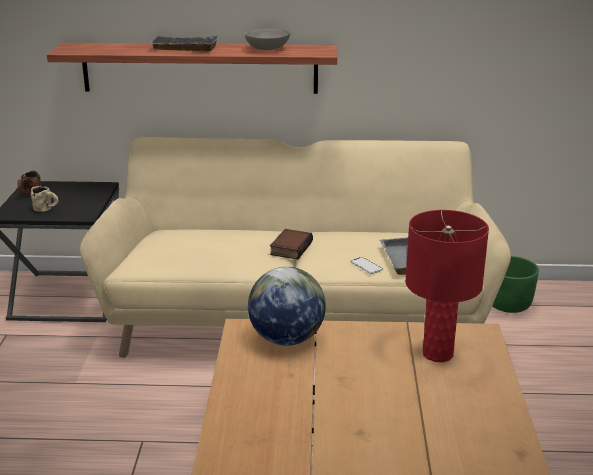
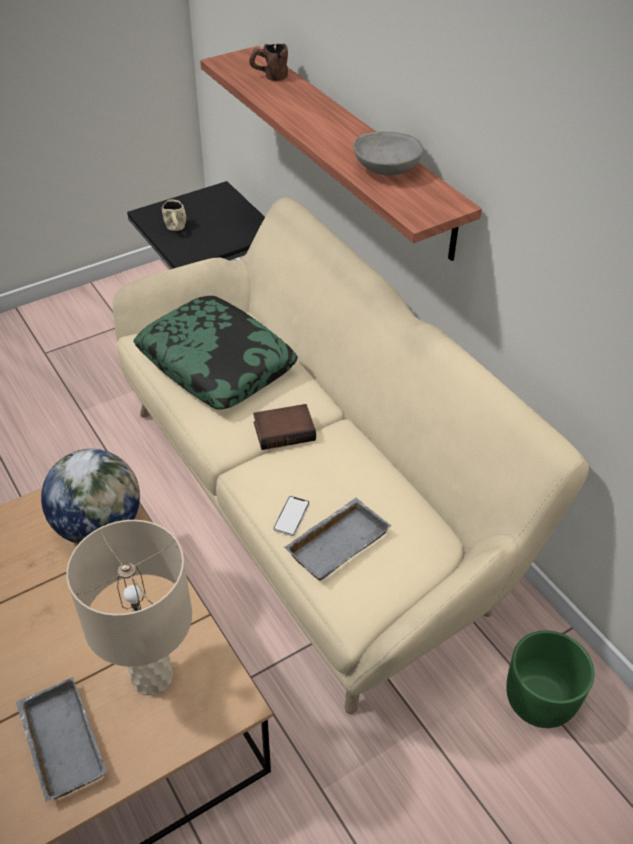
camera: 55 degrees right, 20 degrees up
(29, 195) = (197, 202): brown mug -> brown mug (269, 76)
(183, 48) = (317, 117): grey tray -> grey tray (59, 743)
(196, 249) = (217, 363): none -> pillow
(438, 354) = (152, 677): red table lamp -> beige table lamp

